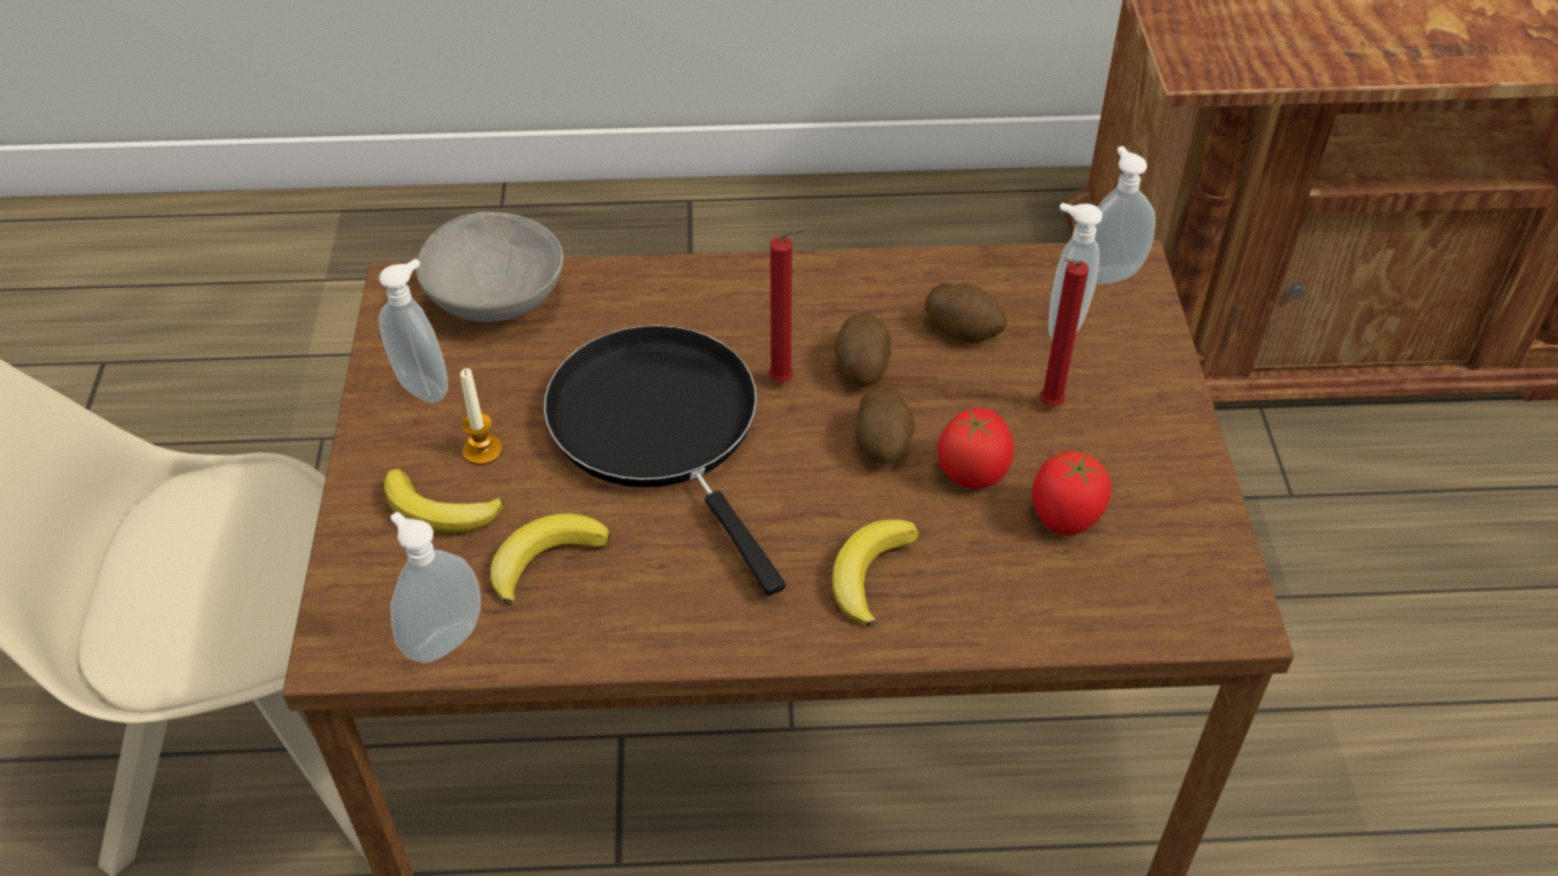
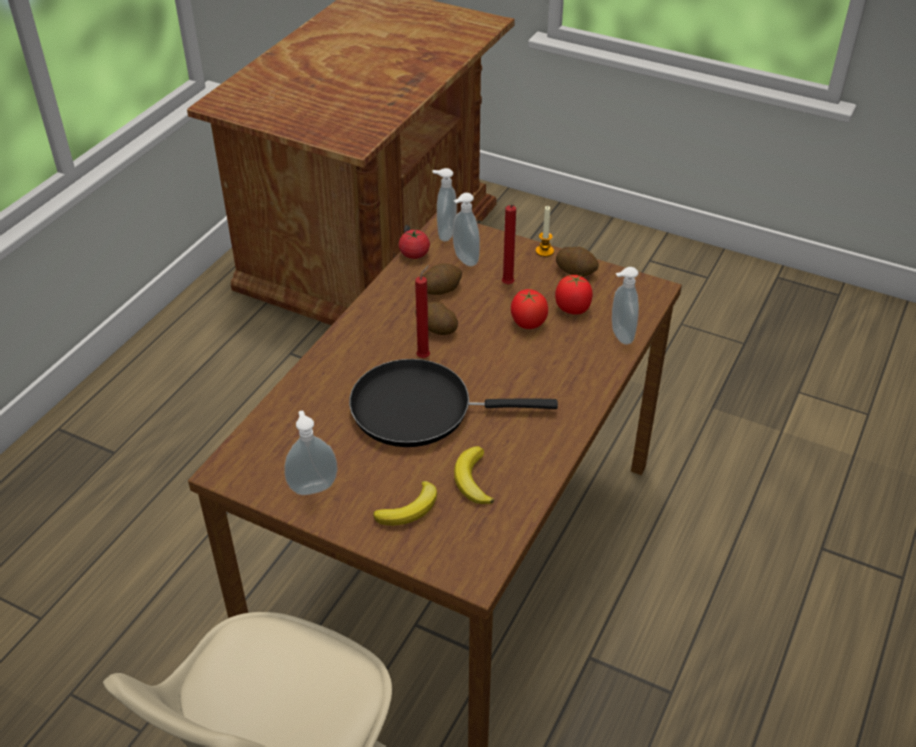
camera: 60 degrees left, 5 degrees down
(442, 638) = (496, 534): soap dispenser -> soap dispenser (619, 336)
(482, 450) = (381, 479): candle -> candle (544, 251)
(494, 298) = (269, 437): grey bowl -> none
(869, 573) = (561, 377): banana -> none
(883, 444) = (490, 342): potato -> potato (576, 271)
(1019, 263) = (414, 254): none -> tomato

